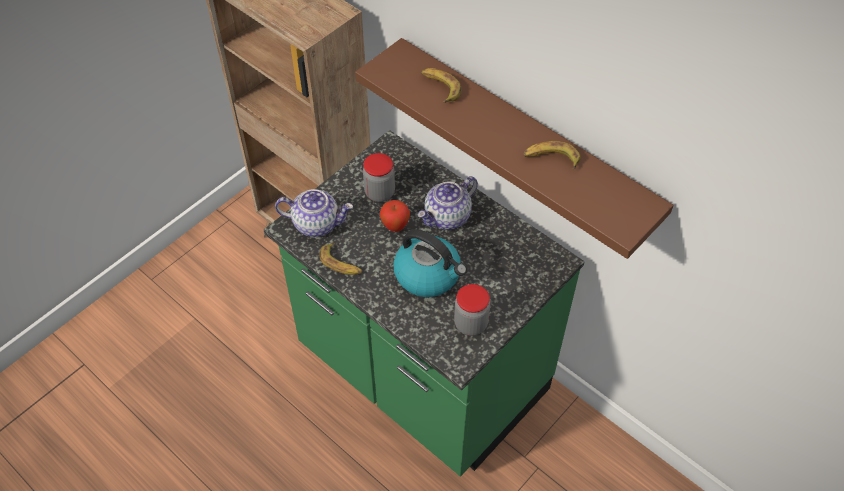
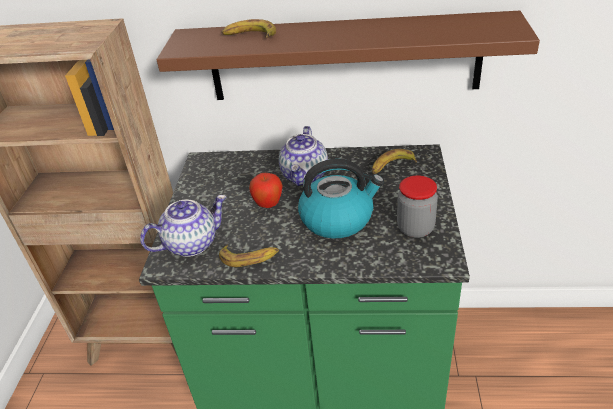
camera: 35 degrees left, 15 degrees down
(379, 193) = (227, 192): jar -> none
(551, 158) = (399, 28): banana -> banana (392, 166)

